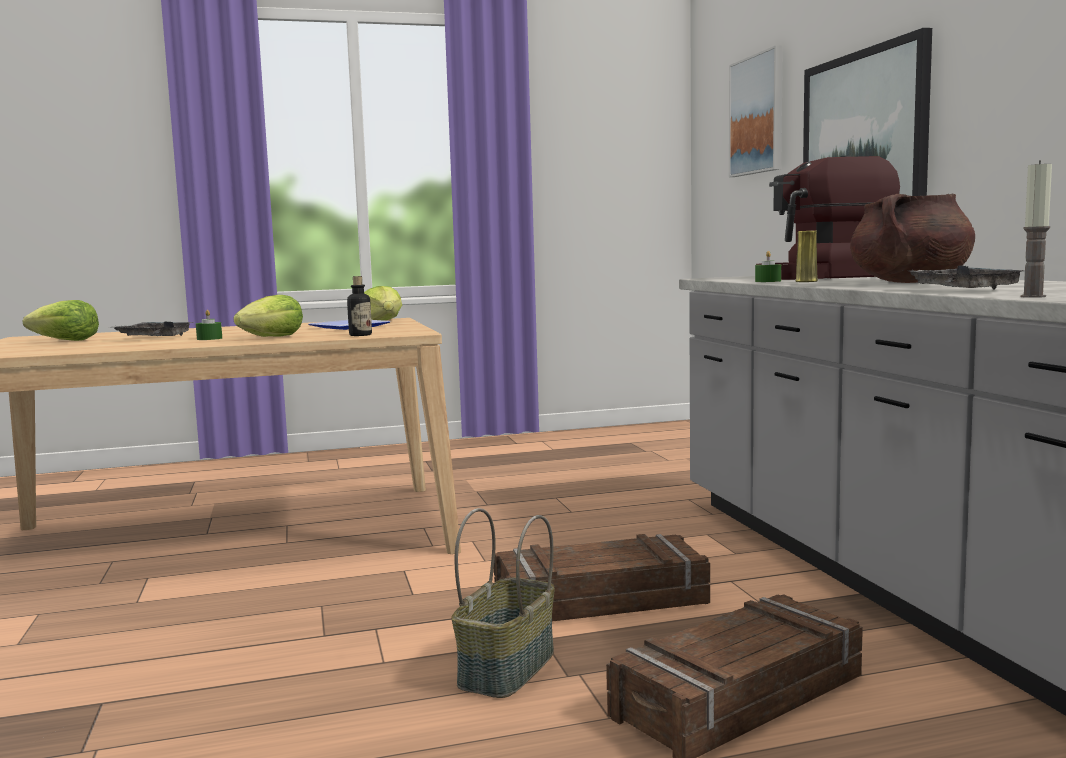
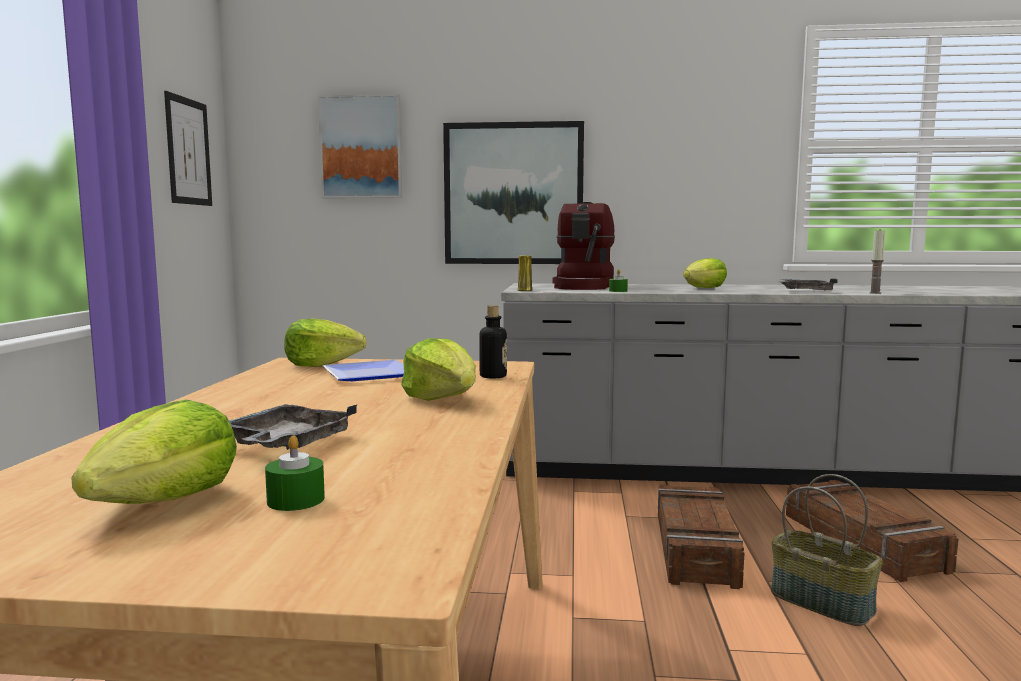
camera: 70 degrees left, 0 degrees up
(209, 338) = (389, 420): green candle -> green candle (296, 500)
(621, 146) = (188, 151): none -> picture
(806, 281) = (643, 290): yellow vase -> yellow vase (525, 290)
(910, 282) = (704, 288): brown cooking pot -> lettuce

